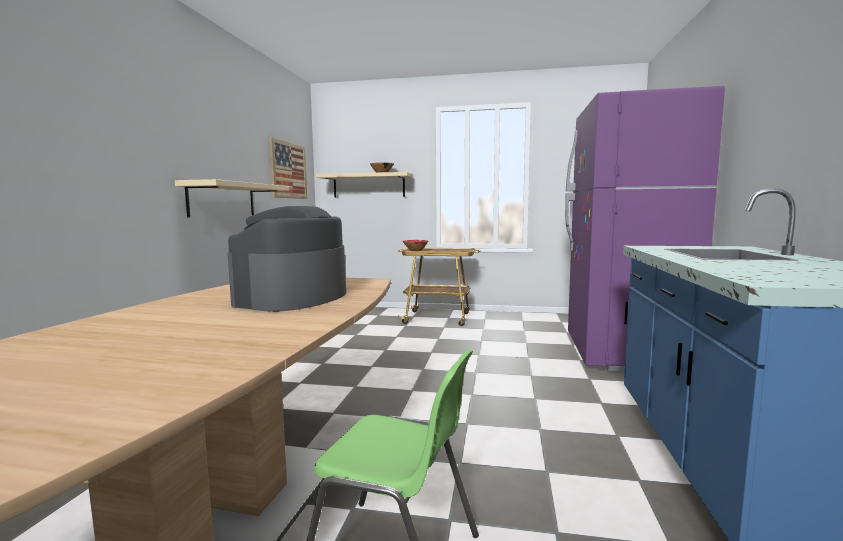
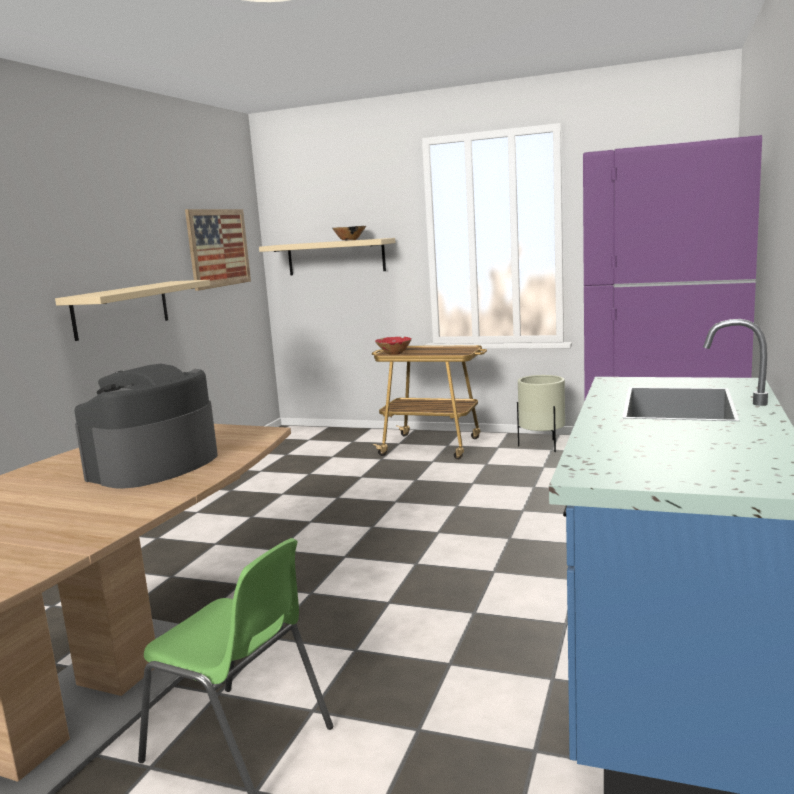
camera: 10 degrees right, 5 degrees up
(515, 318) = (542, 446): none -> beige planter

